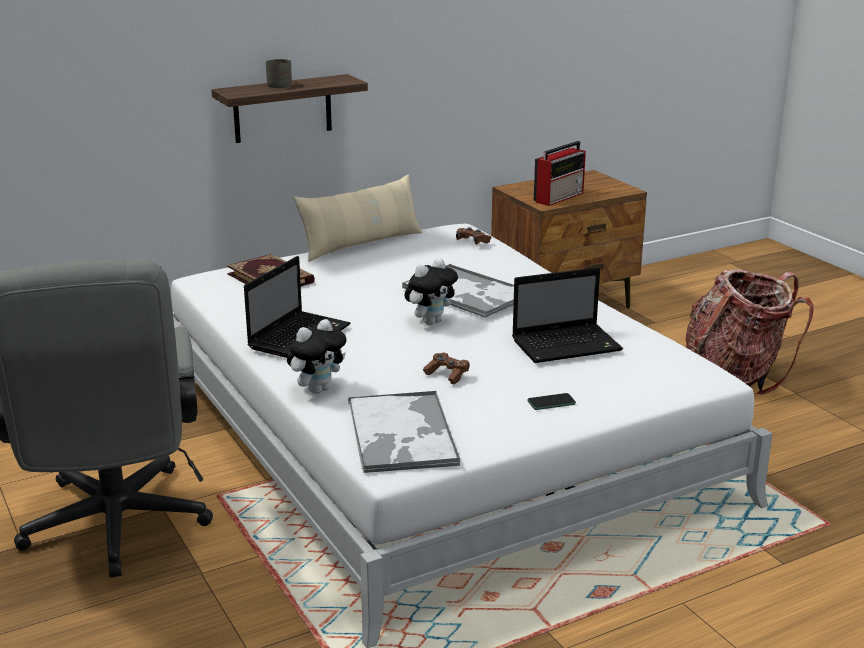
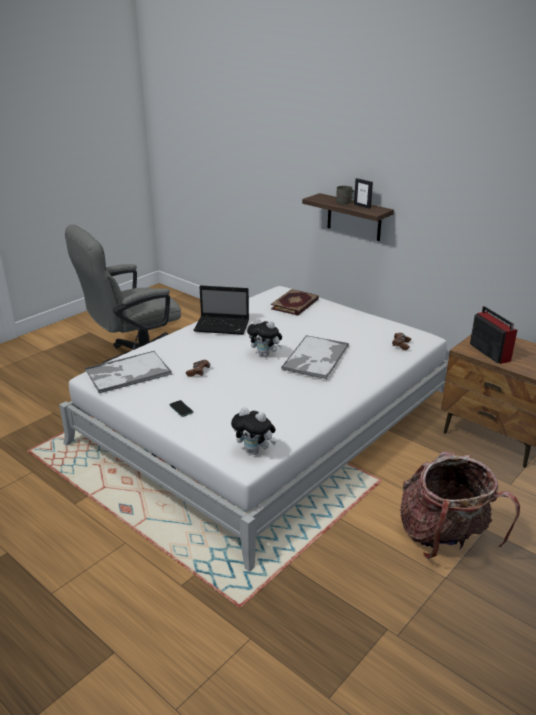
camera: 70 degrees right, 5 degrees up
(314, 81) = (362, 206): none -> picture frame
(318, 389) = (168, 344): plush toy -> plush toy (254, 451)
(361, 244) = (366, 315): beige pillow -> none
(559, 197) = (489, 352): radio -> radio turned 135 degrees counterclockwise
(568, 345) = (263, 403): laptop -> none

